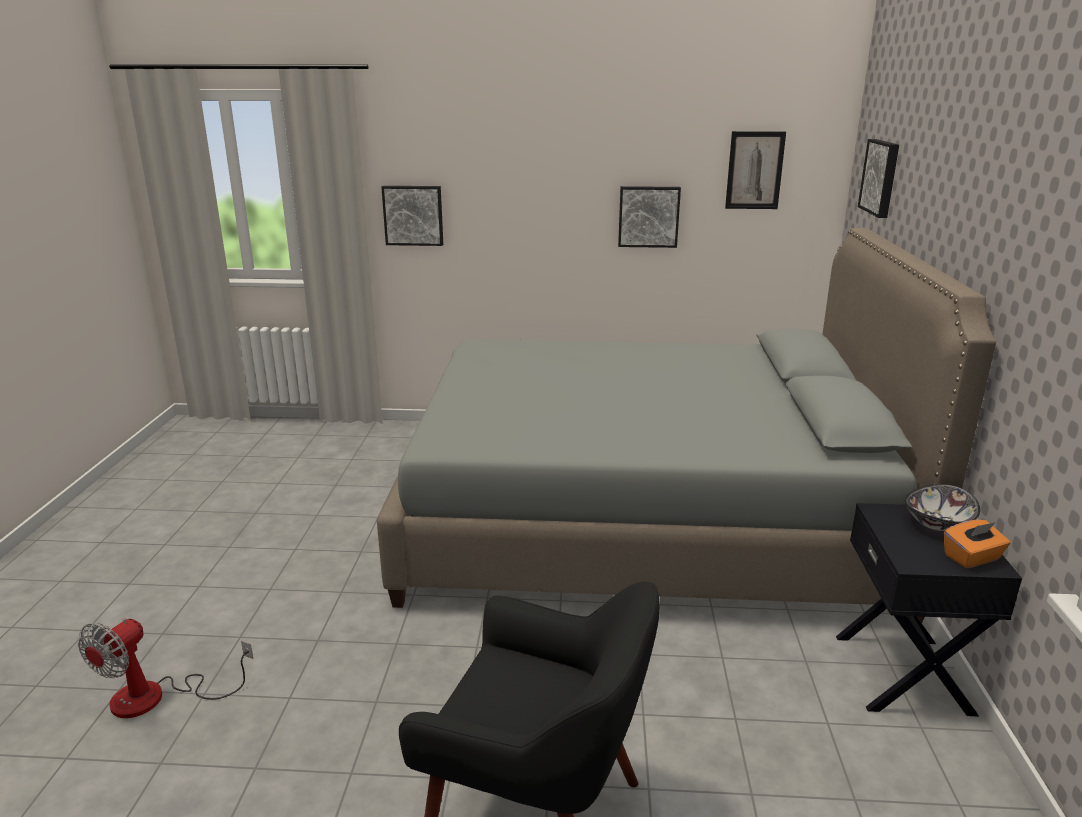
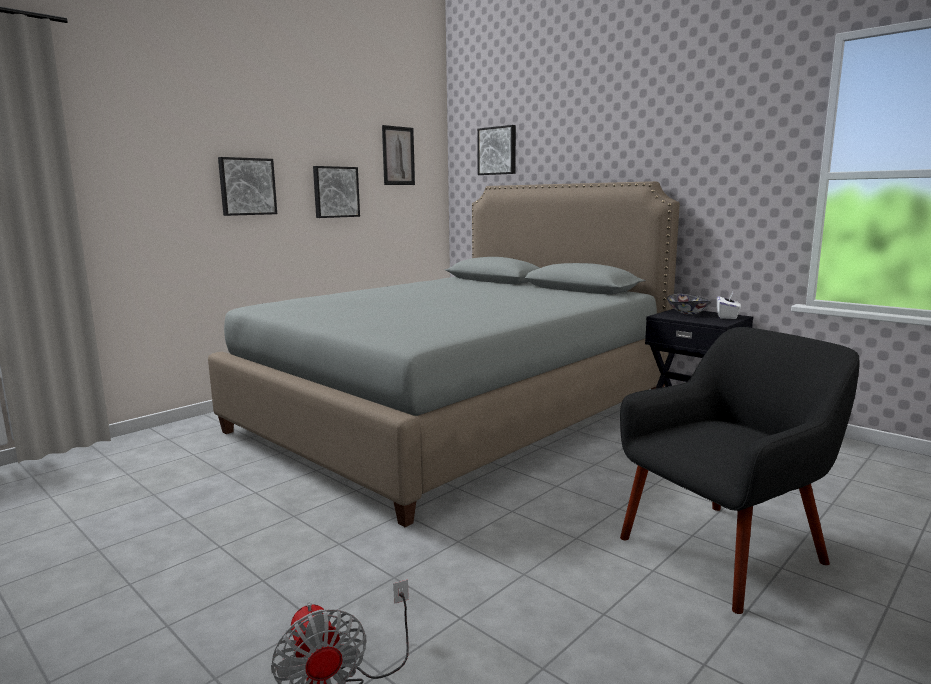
camera: 50 degrees left, 10 degrees down
(413, 215) = (121, 194): picture -> picture (247, 186)
(972, 558) = (727, 316): orange tissue box -> white tissue box

